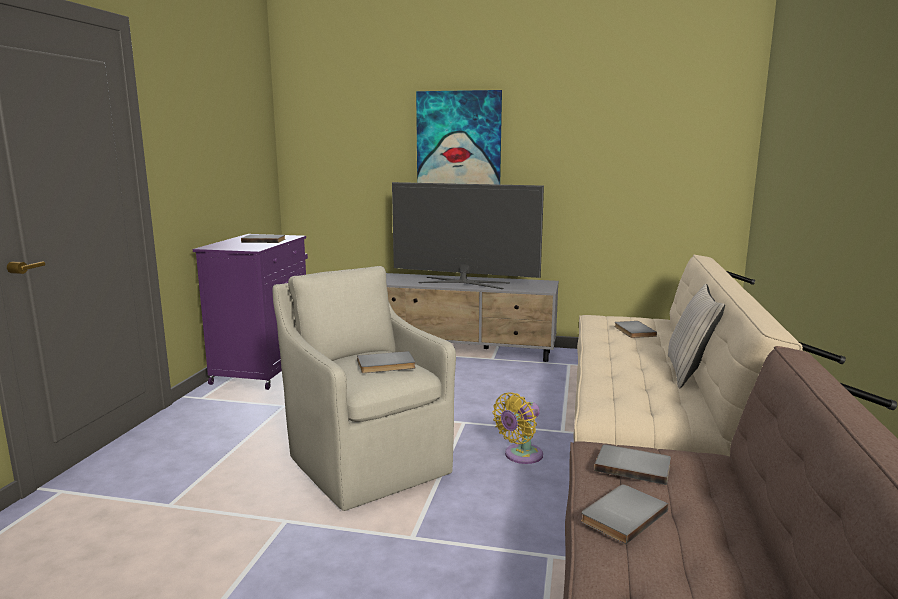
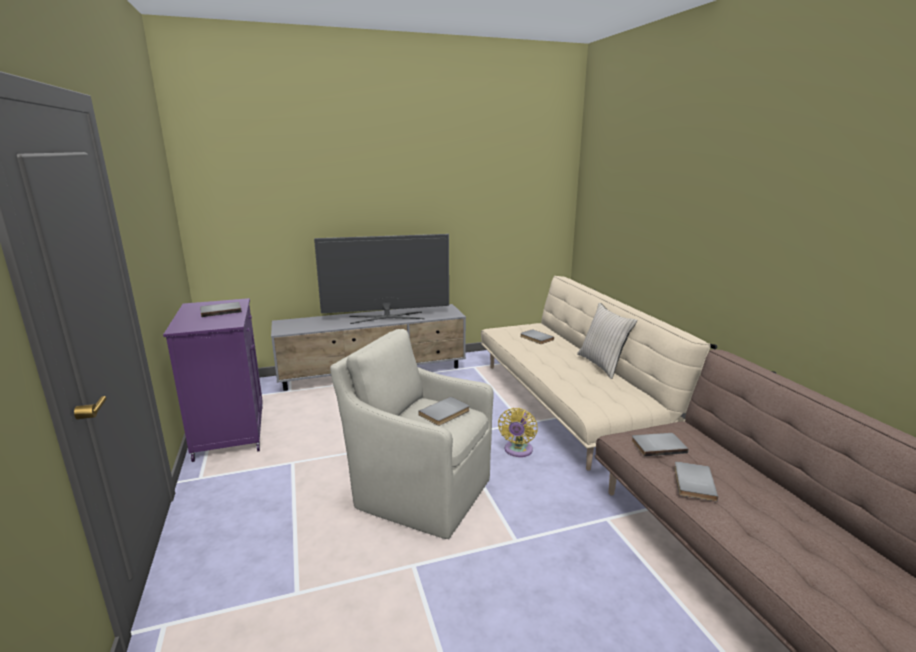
camera: 30 degrees left, 5 degrees up
(458, 146) = (365, 202): picture -> none

